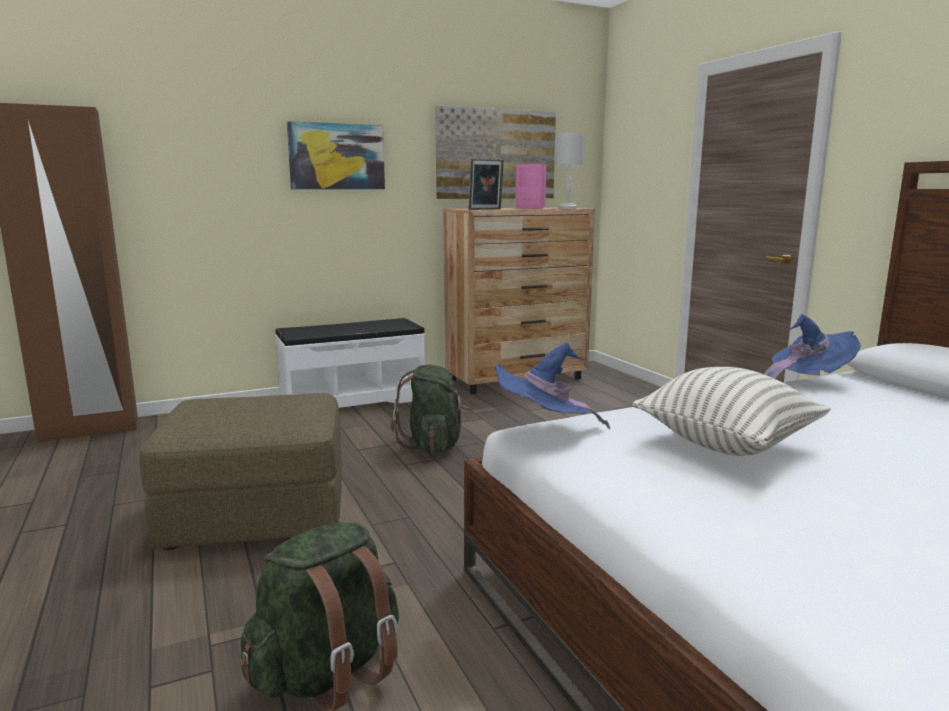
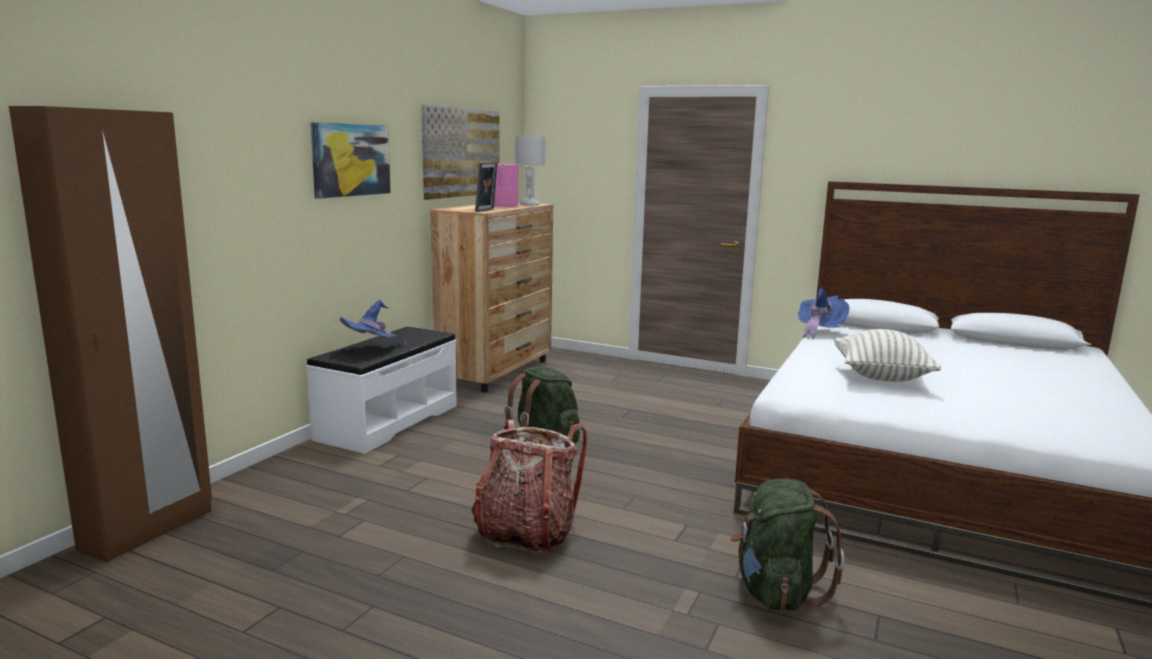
camera: 40 degrees left, 0 degrees up
(257, 514) = (526, 533): brown ottoman -> backpack
(544, 429) = (794, 390): blue hat -> blue hat (372, 350)

